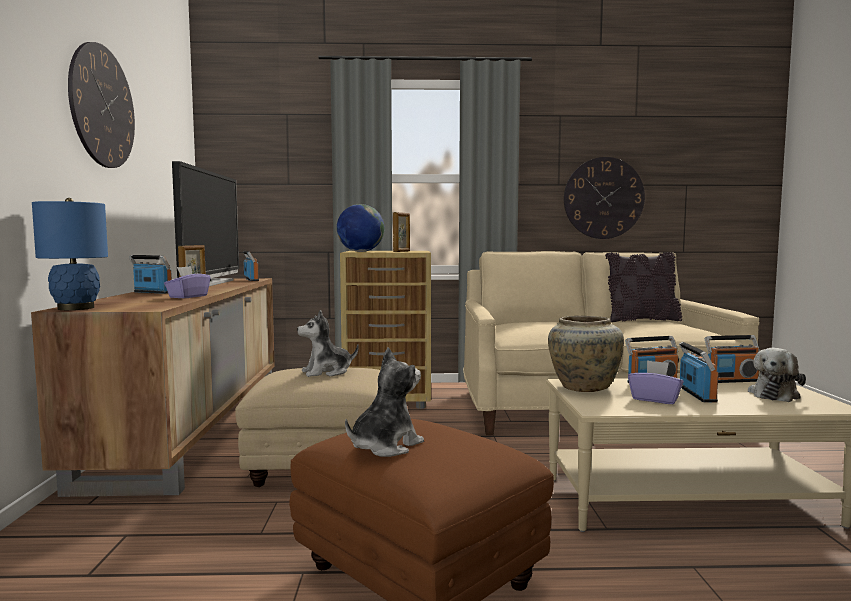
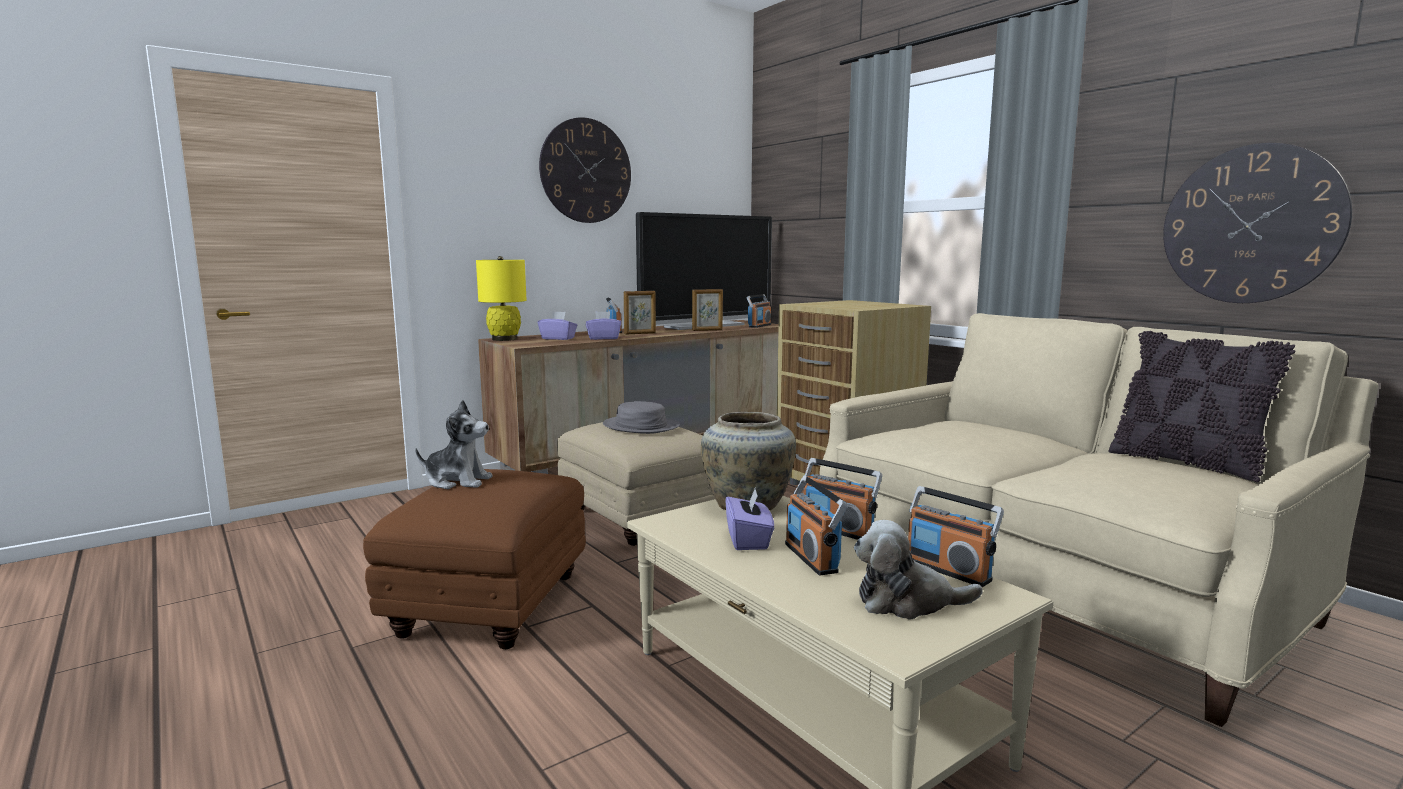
camera: 55 degrees right, 5 degrees up
(76, 308) = (504, 339): blue table lamp -> yellow table lamp
(140, 301) = (558, 338): none -> purple tissue box
(327, 372) = (641, 426): plush toy -> grey hat
(360, 251) = (811, 304): globe -> none
(402, 251) = (854, 306): picture frame -> picture frame (707, 330)
(697, 395) = (812, 558): radio -> radio turned 105 degrees clockwise

